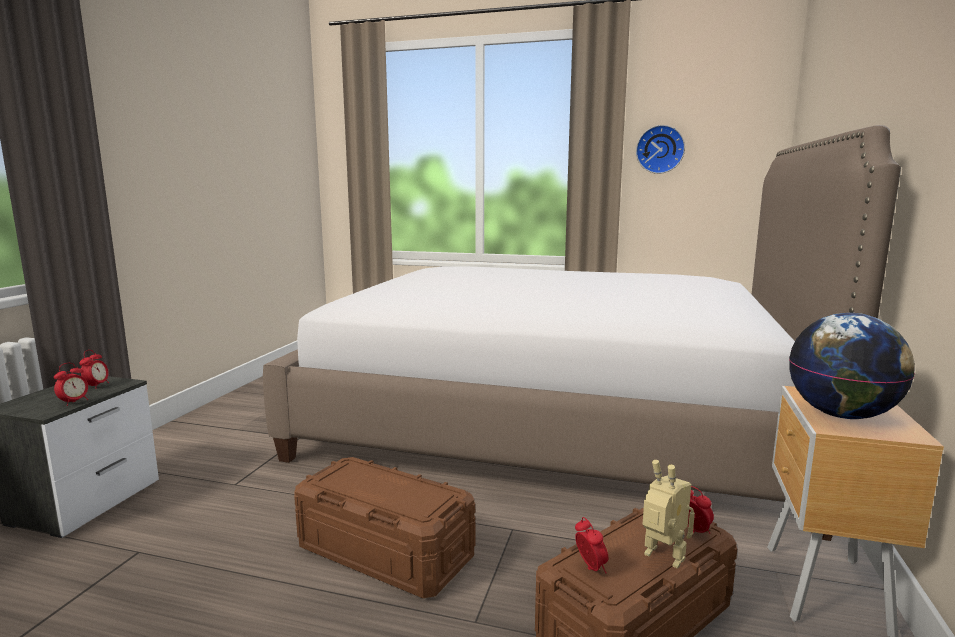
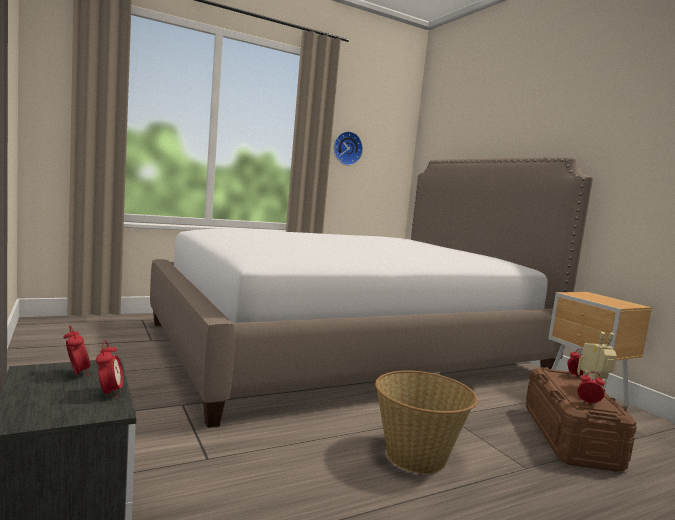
camera: 45 degrees left, 5 degrees down
(385, 552) = (417, 456): brown storage box -> basket
(842, 415) = (605, 301): globe -> none

